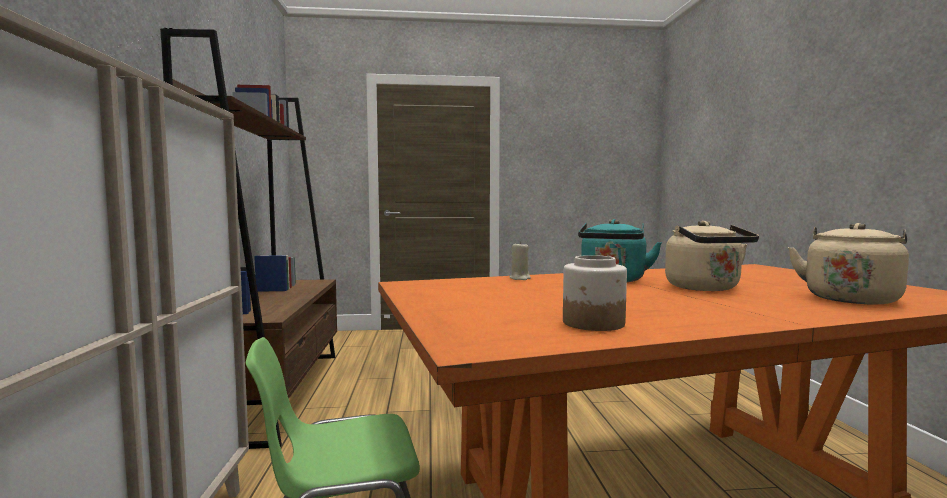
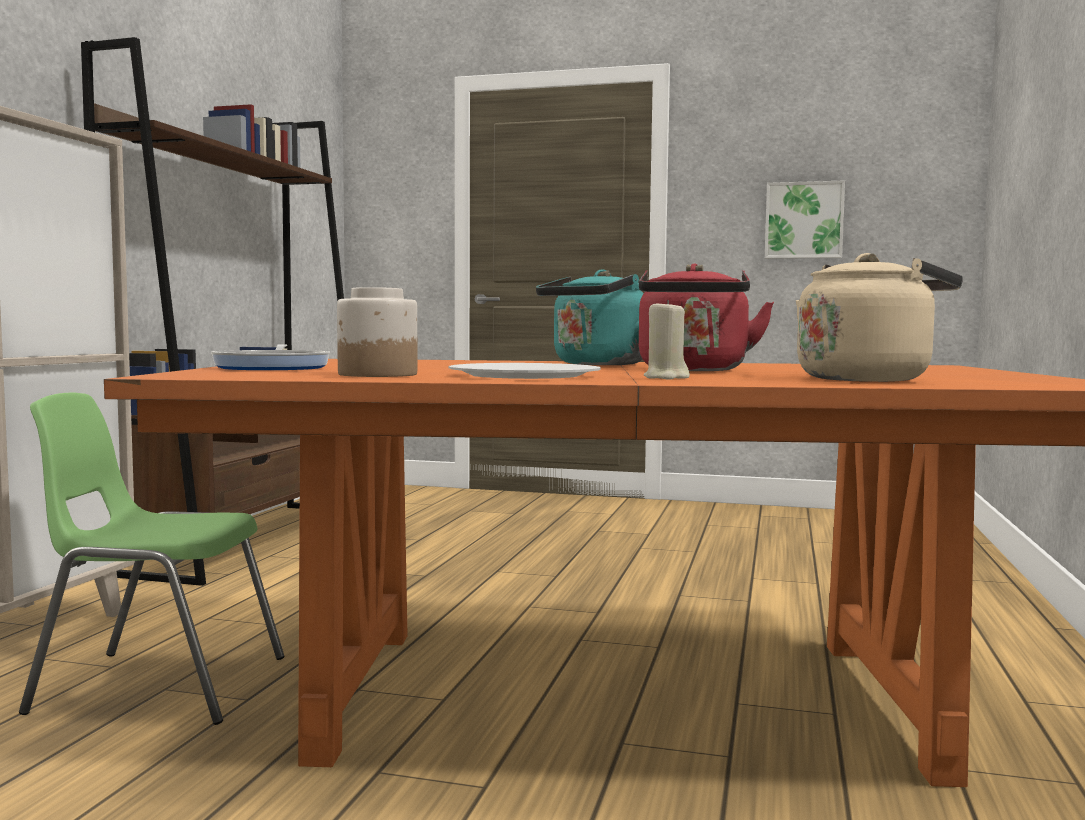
camera: 20 degrees right, 0 degrees up
(457, 310) = (273, 367): none -> frying pan
(520, 278) = (477, 360): beige candle -> beige candle (666, 378)
(573, 169) = (804, 220): none -> picture
(675, 312) = (524, 375): none -> white plate
(705, 288) = (694, 370): beige kettle -> red kettle

